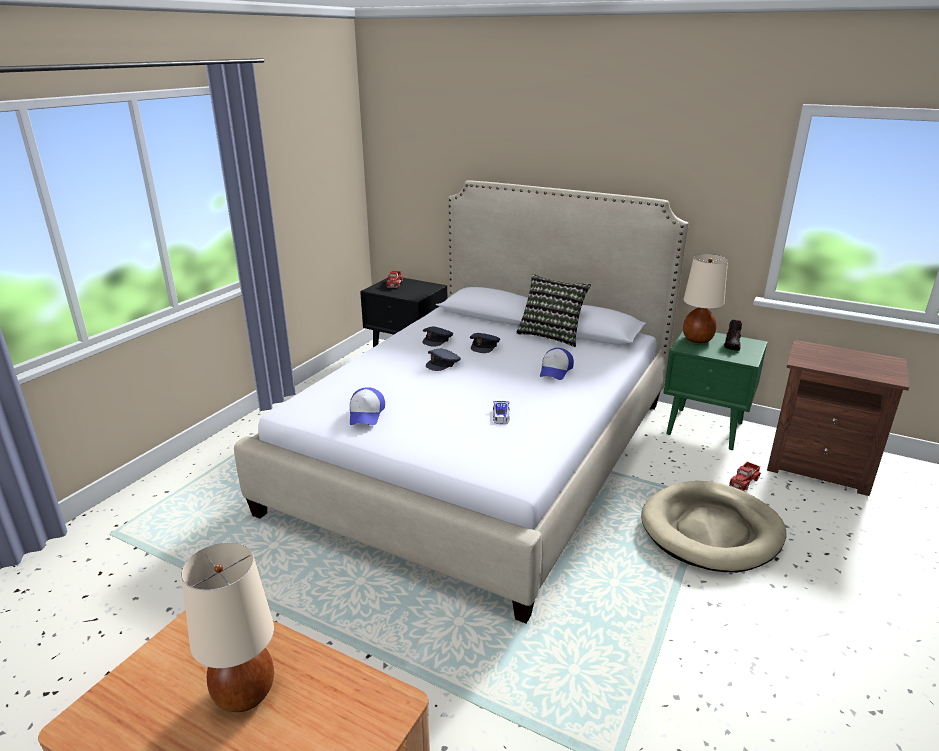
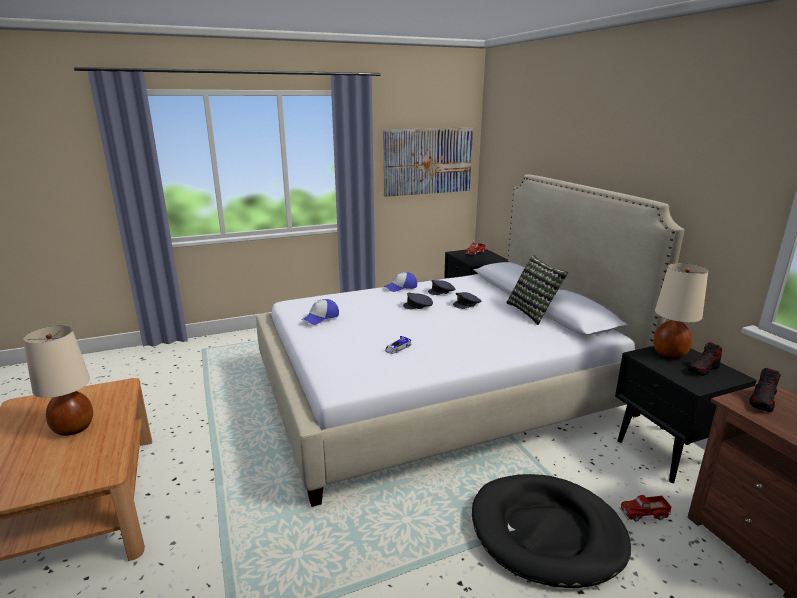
camera: 40 degrees right, 5 degrees down
(317, 175) = (428, 161): none -> picture
(555, 370) = (491, 335): cap -> cap (401, 287)
(705, 429) = (667, 454): green nightstand -> black nightstand
(711, 530) = (547, 532): beige dog bed -> black dog bed
(812, 355) = (762, 401): none -> shoe

